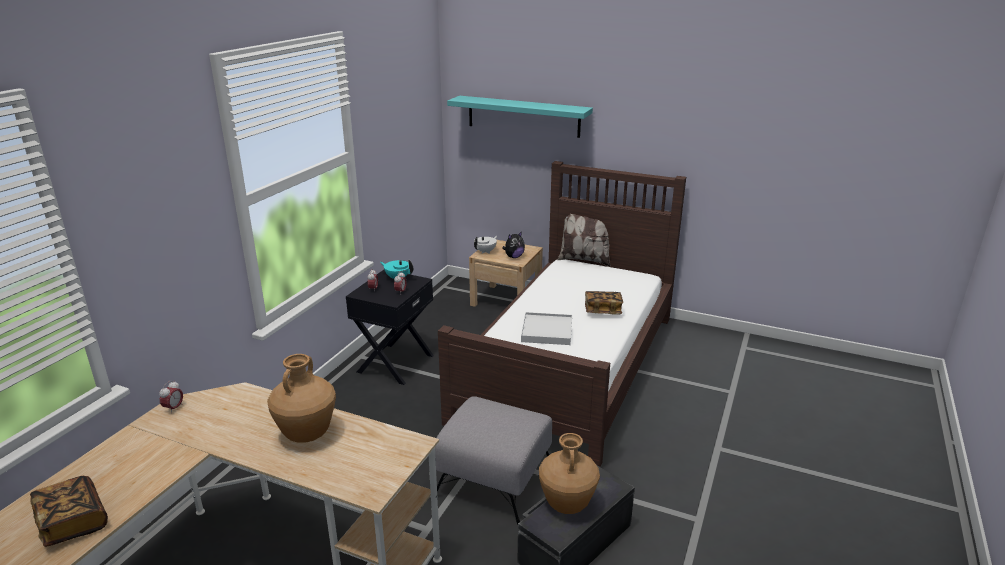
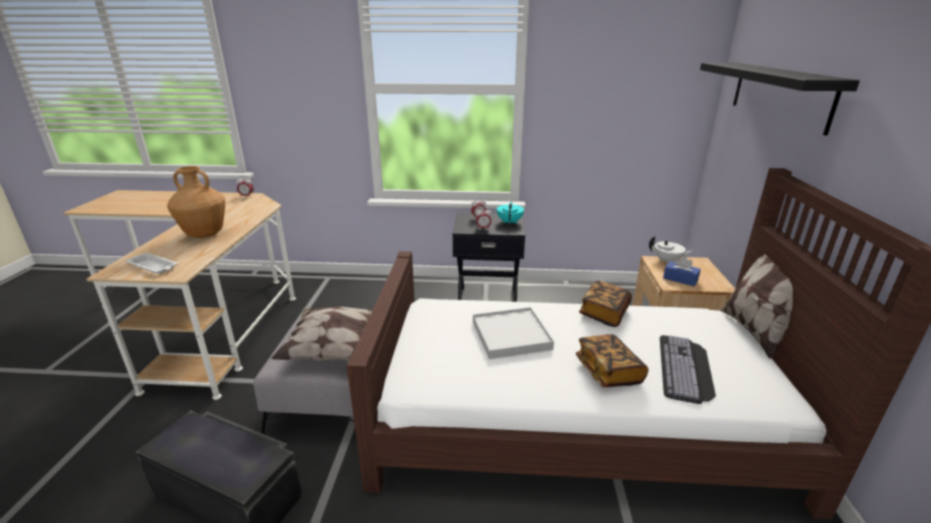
camera: 70 degrees right, 0 degrees up
(72, 522) = (131, 204): book -> book (604, 313)
(382, 463) = (153, 267): none -> white tray
(509, 413) = (336, 349): none -> pillow
(514, 257) = (680, 279): plush toy -> blue tissue box
(523, 116) = (779, 94): turquoise shelf -> black shelf
(567, 505) = (214, 442): brown vase -> none
(610, 289) = (686, 369): none -> keyboard

